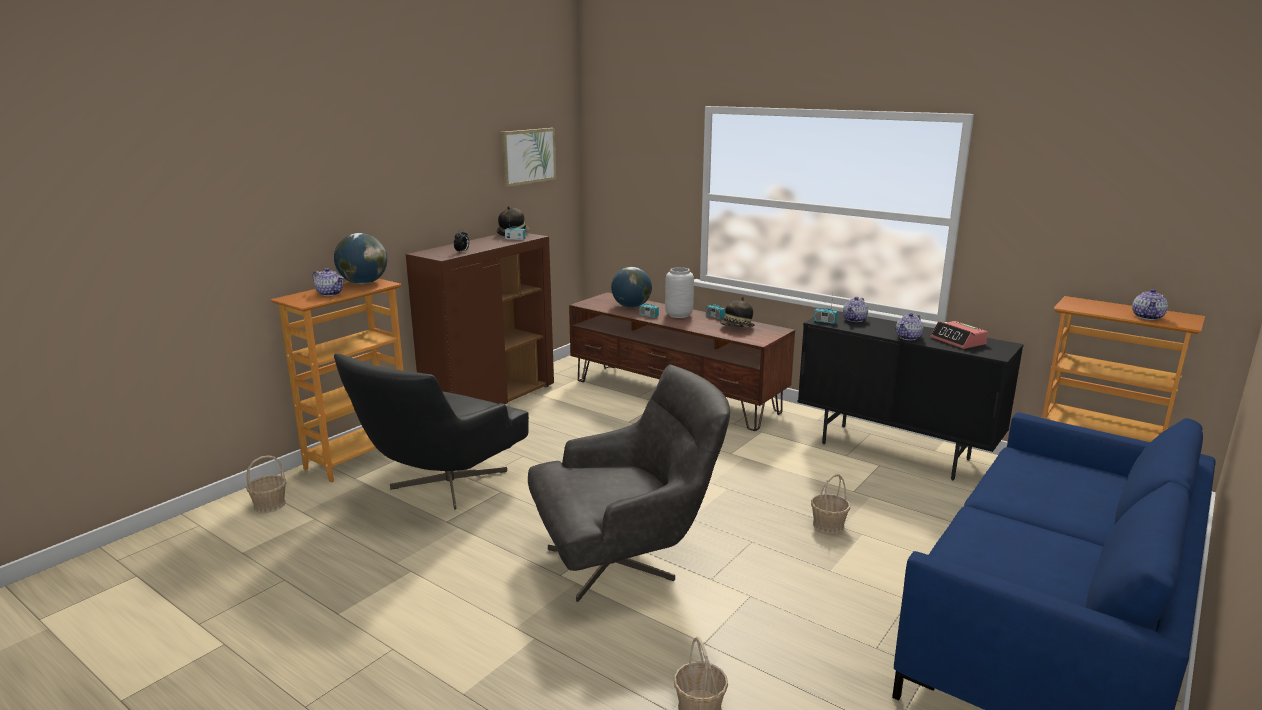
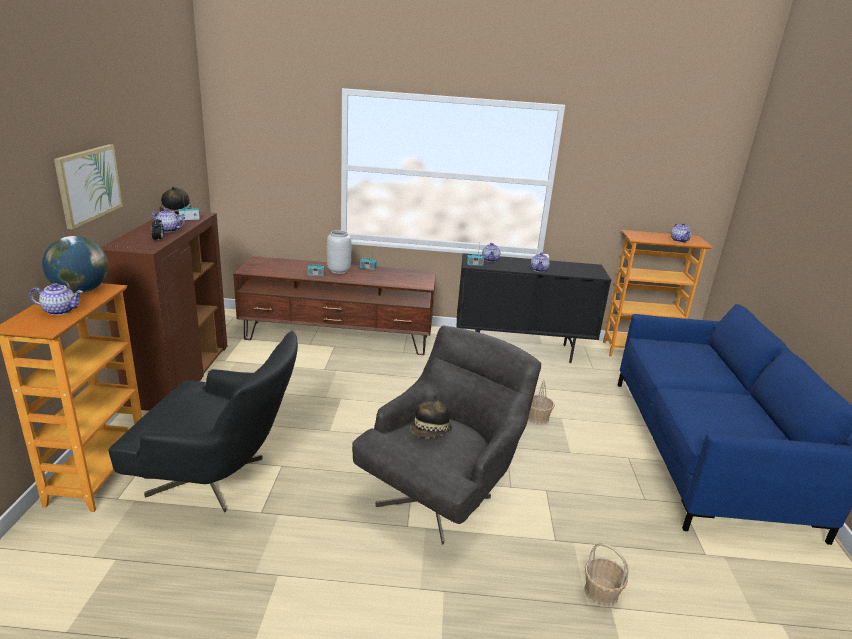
camera: 35 degrees left, 5 degrees up
(269, 505) = (42, 563): basket -> none
(440, 487) = (220, 479): black armchair -> black armchair turned 75 degrees counterclockwise
(482, 245) = (168, 230): none -> teapot
(528, 156) = (173, 133): picture -> picture (88, 184)
(631, 306) = (291, 268): globe -> none
(737, 328) = (395, 276): hat -> hat (431, 433)
(958, 341) = (568, 268): alarm clock -> none

